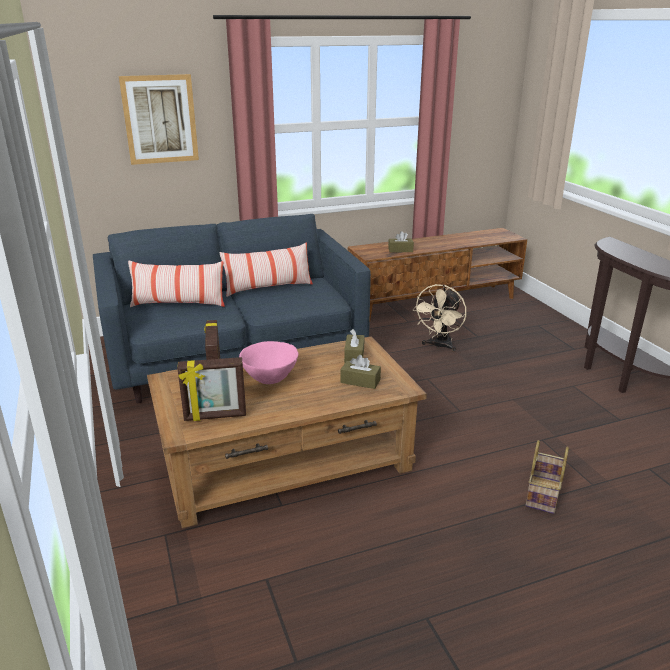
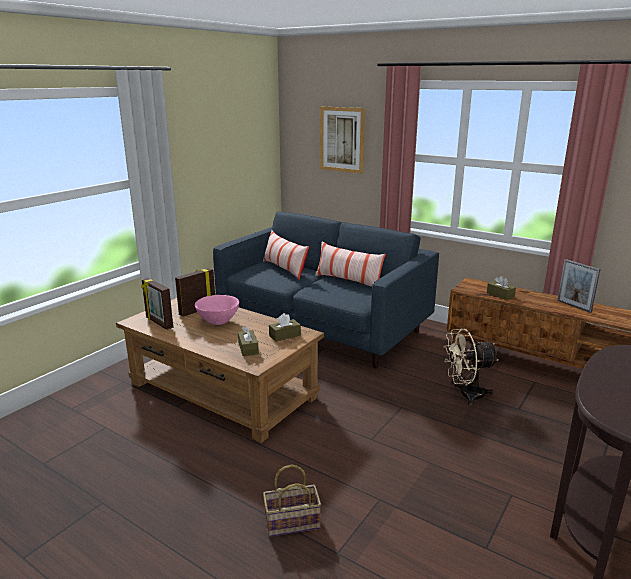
camera: 55 degrees right, 5 degrees down
(452, 240) = (574, 306): none -> picture frame

